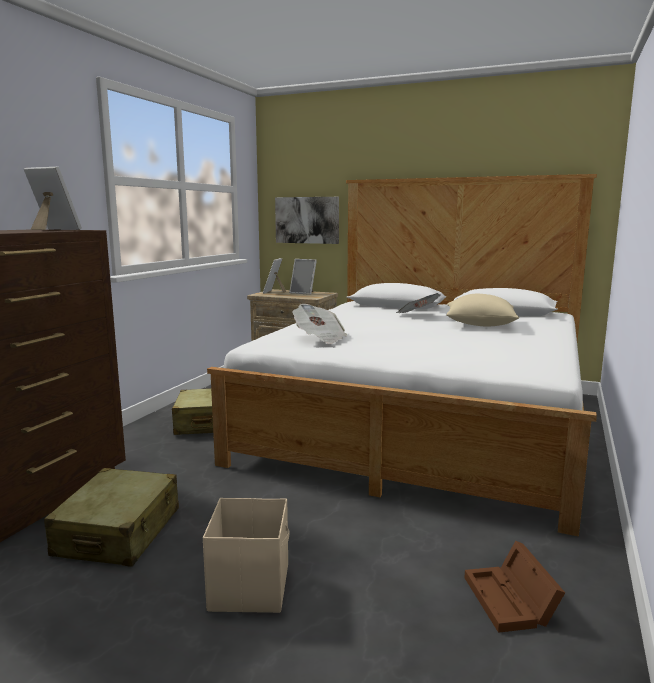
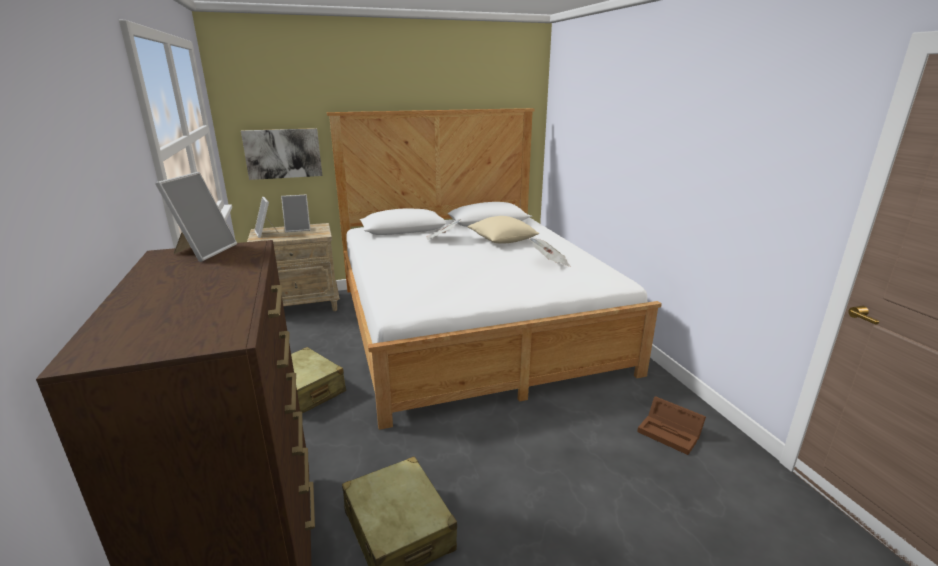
camera: 40 degrees left, 10 degrees up
(53, 229) = (204, 251): picture frame -> picture frame turned 120 degrees clockwise
(250, 586) = (551, 509): beige storage box -> none
(320, 338) = (435, 288): newspaper -> newspaper (549, 263)

